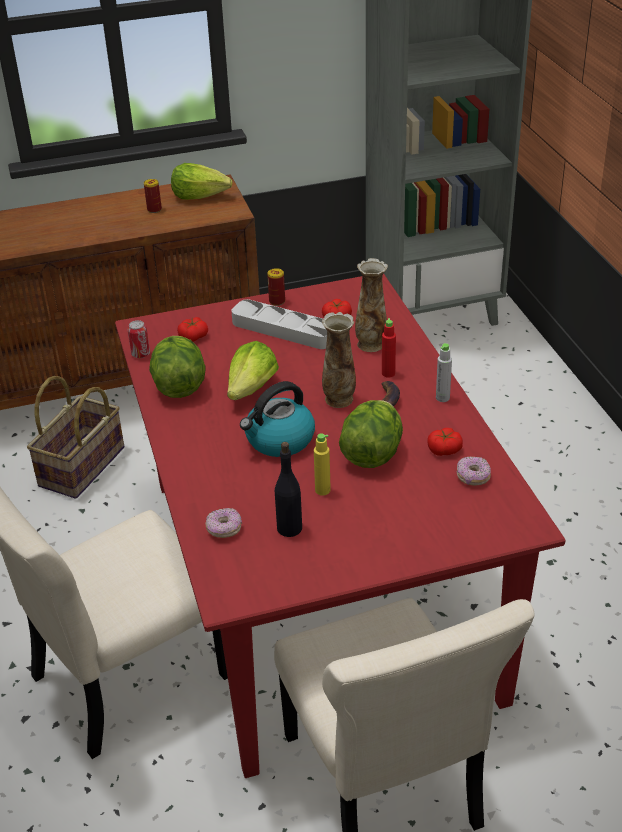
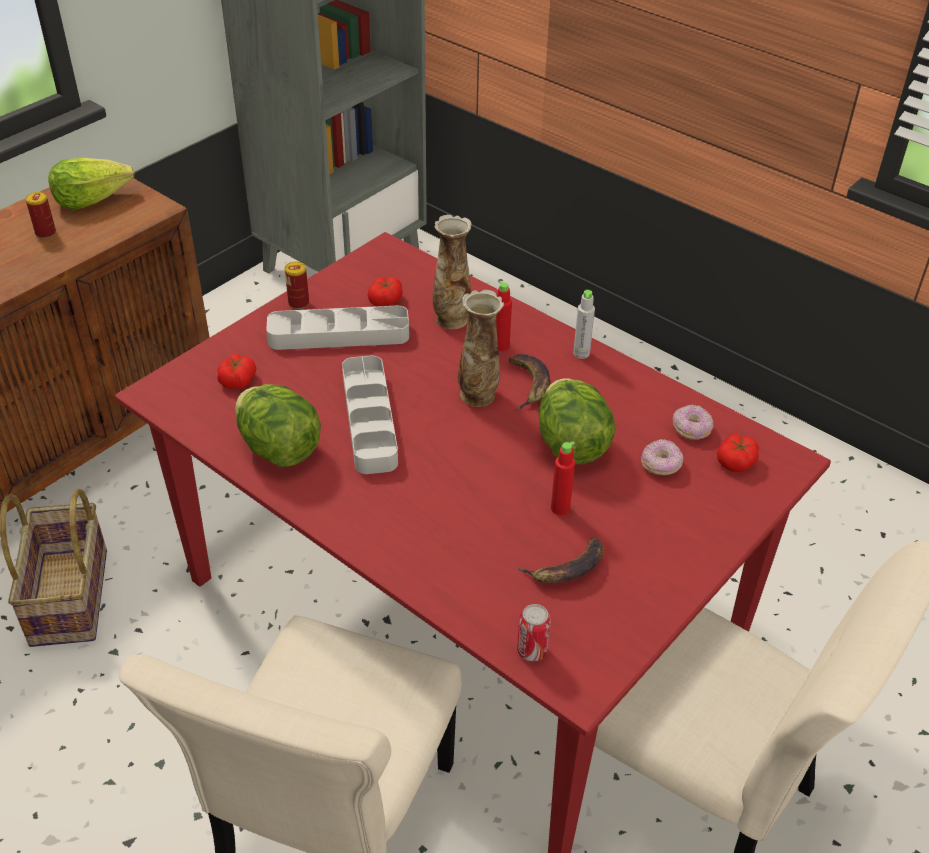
camera: 35 degrees left, 5 degrees up
(140, 354) = (191, 426): can -> can (532, 650)
(224, 529) = (499, 603): donut -> donut (661, 465)
(252, 389) = (369, 419): lettuce -> grey tray
(279, 440) = (458, 469): kettle -> none
(289, 528) = (567, 568): black bottle -> banana
(322, 490) = (560, 508): yellow bottle -> red bottle
(444, 449) = (637, 410): tomato -> tomato (736, 461)

